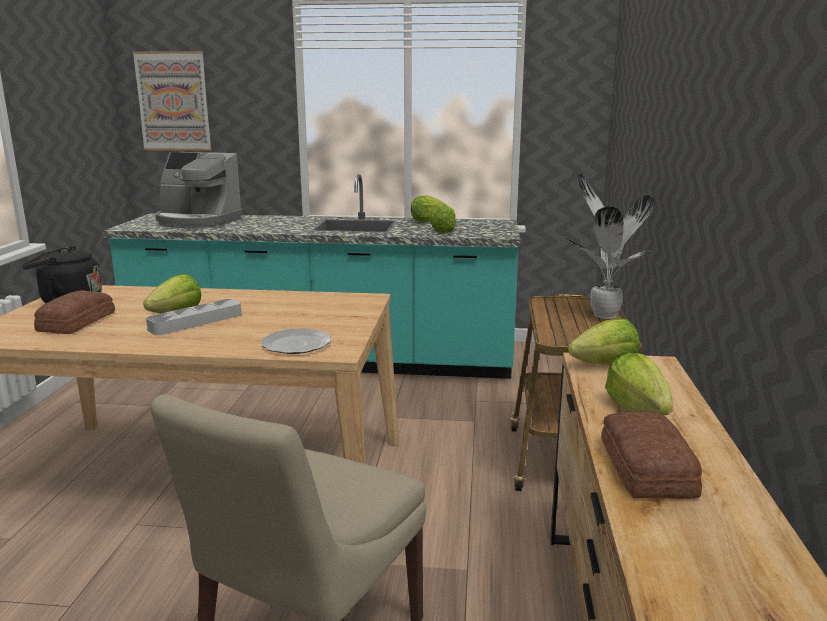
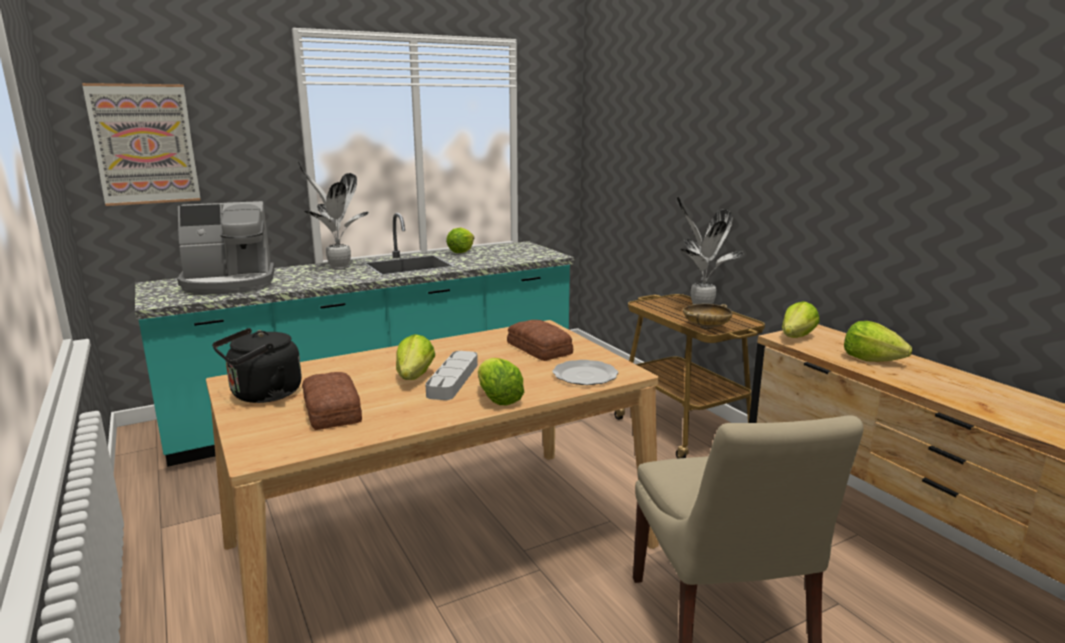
camera: 35 degrees left, 0 degrees up
(297, 220) = (337, 267): none -> potted plant
(443, 231) = (500, 259): lettuce -> lettuce (497, 398)
(554, 336) = (706, 327): none -> beige bowl
(644, 469) = (944, 390): bread -> bread (538, 349)

